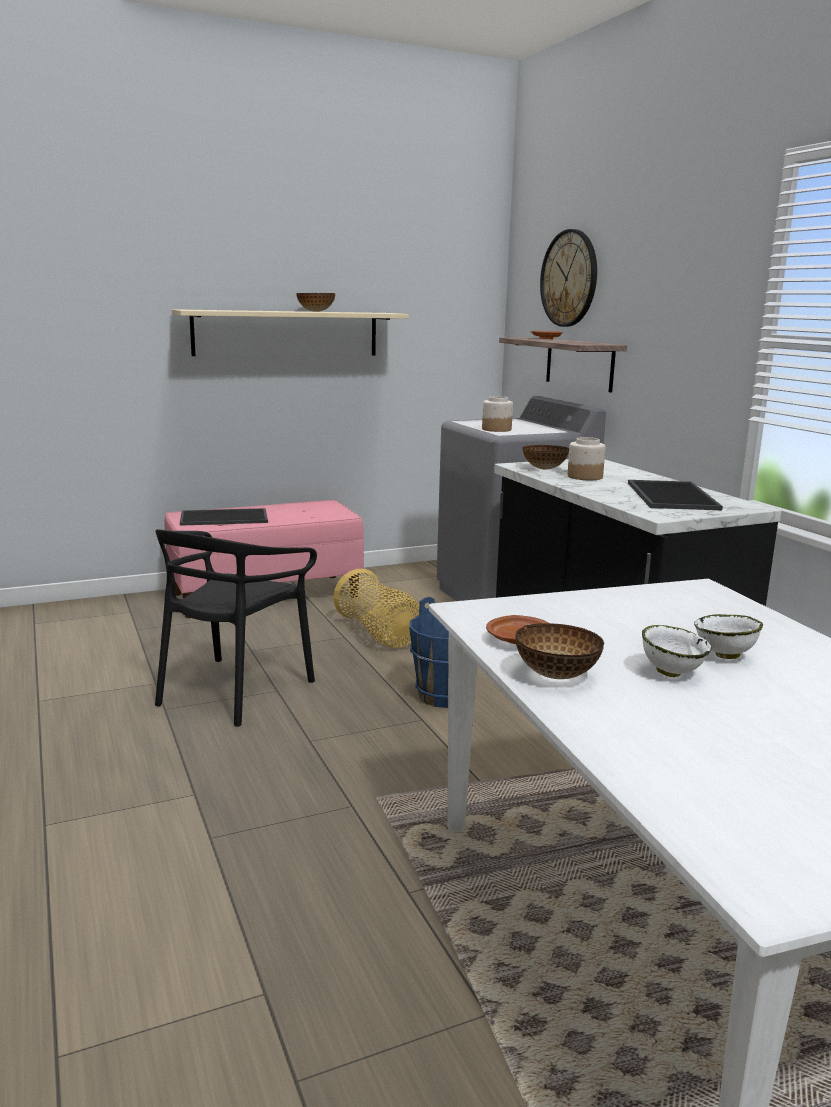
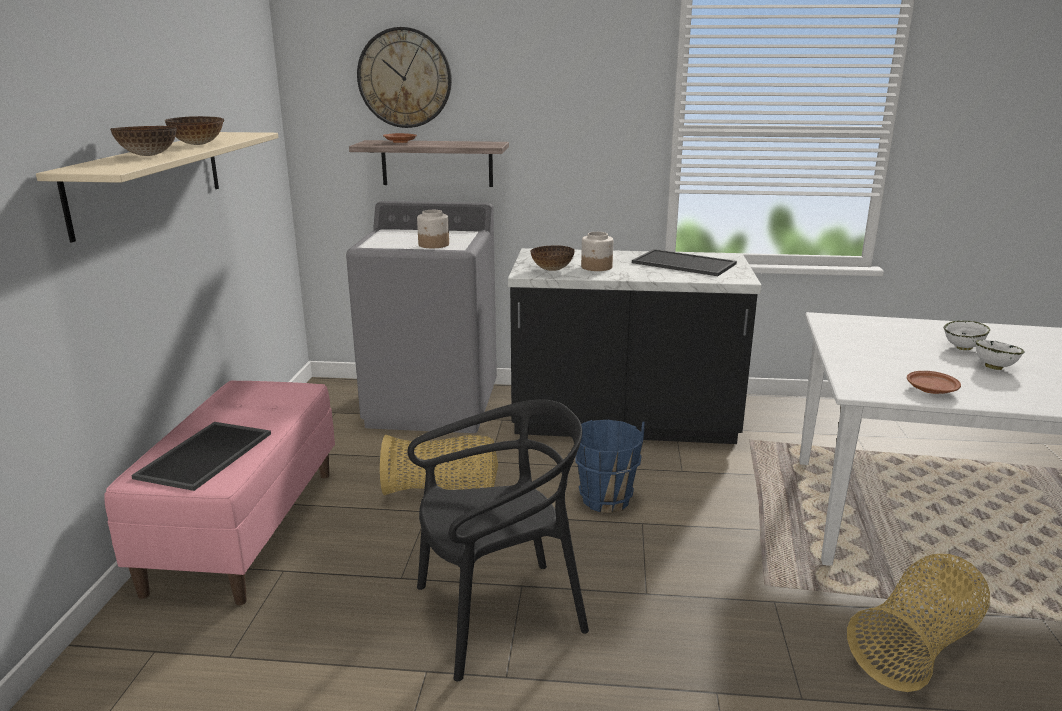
camera: 60 degrees left, 5 degrees up
(234, 691) = (499, 614): black chair -> black chair turned 75 degrees counterclockwise
(340, 903) = (917, 647): none -> basket
(557, 675) = (1001, 395): bowl -> bowl (149, 155)

